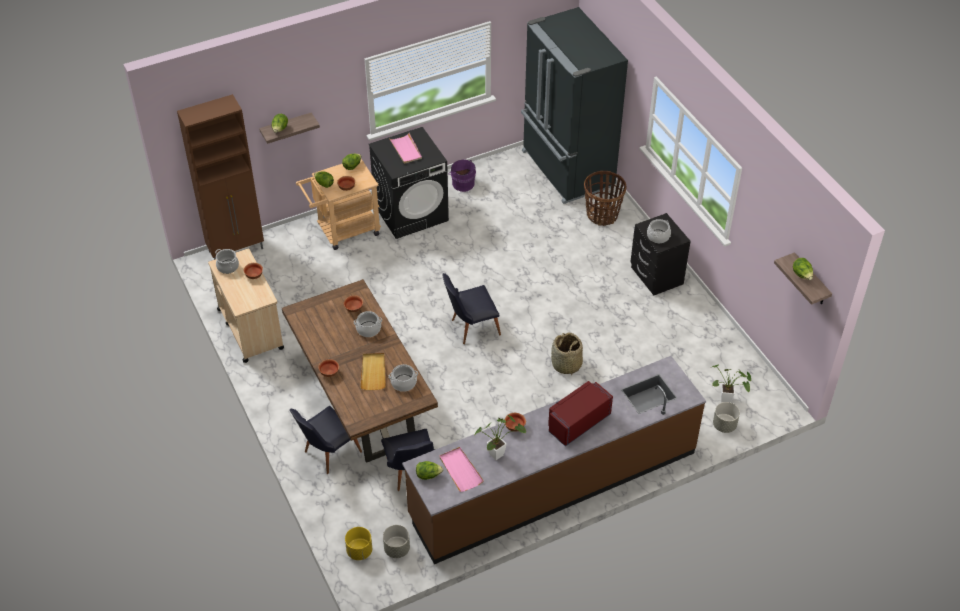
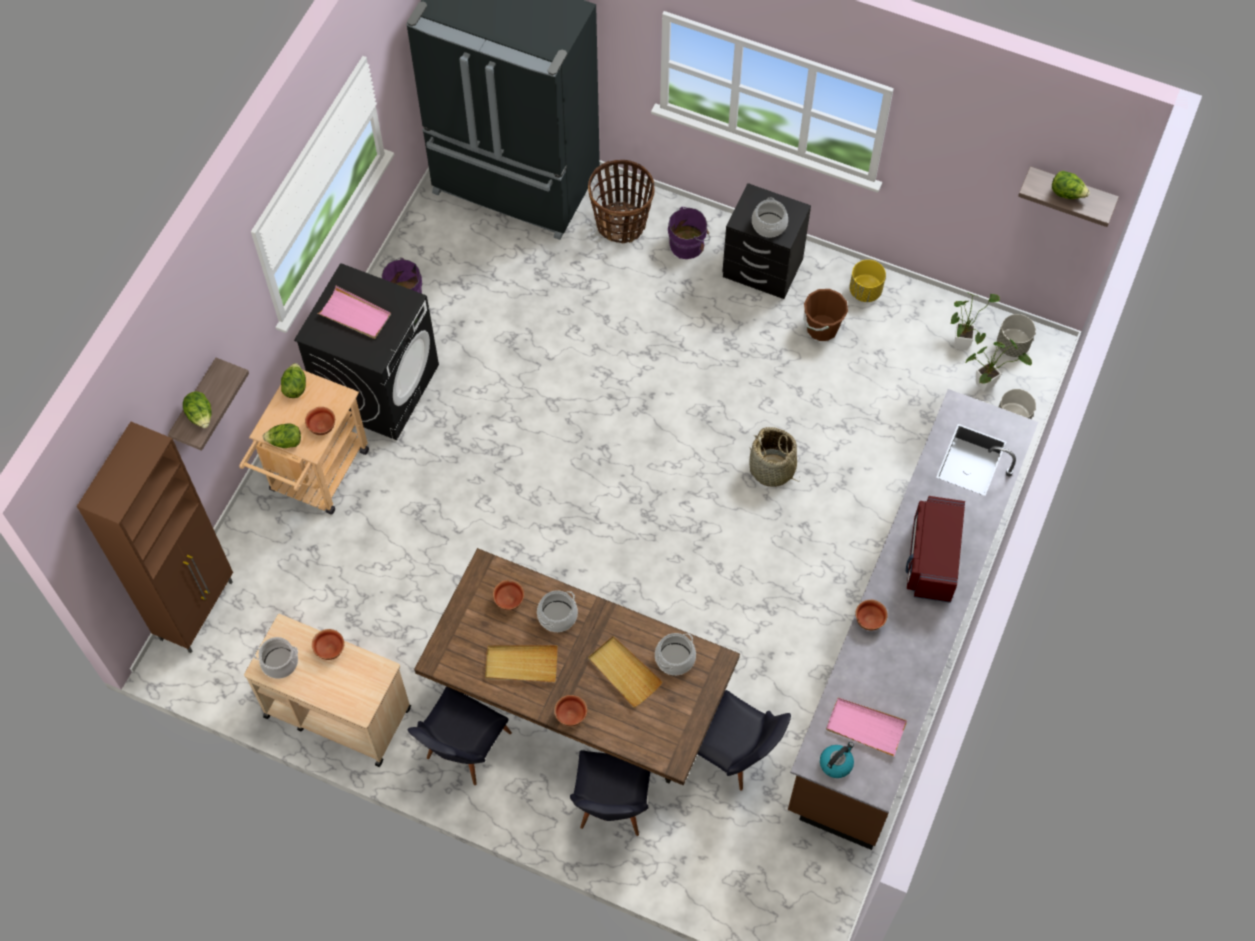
camera: 40 degrees left, 15 degrees up
(330, 337) = (521, 664): none -> beige tray
(359, 551) = (774, 904): yellow planter -> yellow planter (865, 291)
(397, 549) = (813, 865): grey planter -> grey planter (1012, 345)
(428, 475) = (836, 763): lettuce -> kettle
(470, 327) = (614, 501): black chair -> black chair (462, 751)
(499, 453) = (885, 669): potted plant -> potted plant (961, 341)
(628, 243) = (688, 244): none -> purple bucket
(660, 320) = (822, 328): none -> brown bucket

